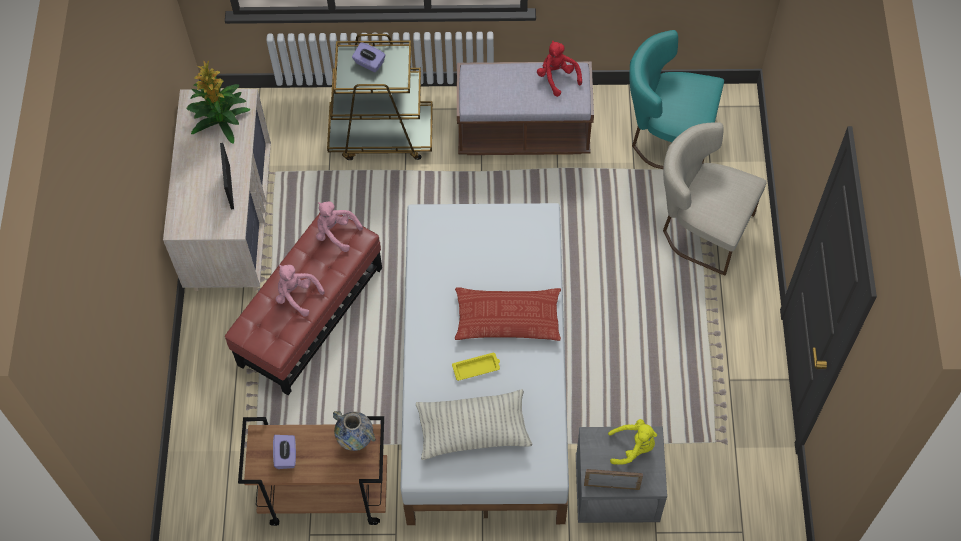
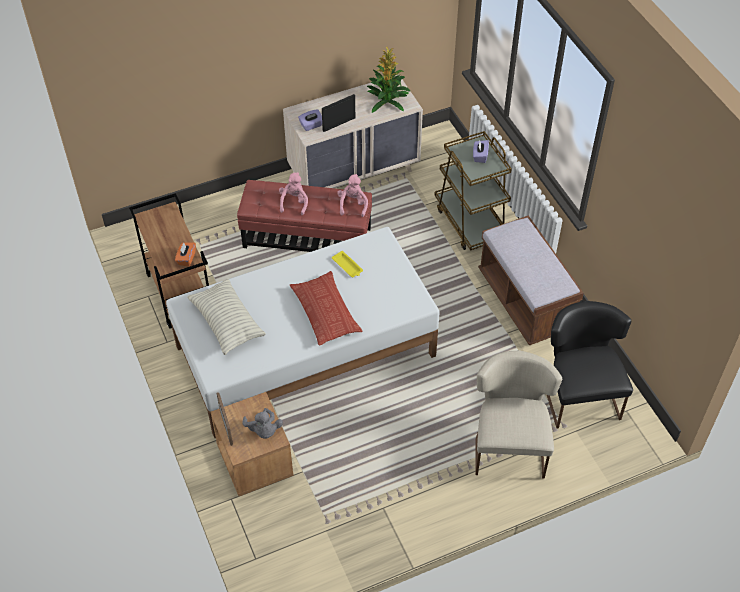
camera: 65 degrees right, 10 degrees down
(286, 456) = (161, 227): purple tissue box -> purple tissue box (311, 125)
(356, 441) = (186, 258): vase -> orange tissue box
(477, 368) = (277, 308): yellow tray -> yellow tray (347, 266)
(557, 77) = (552, 275): red plush toy -> none
(616, 490) = (254, 461): grey nightstand -> brown nightstand
(633, 447) = (264, 430): yellow plush toy -> grey plush toy
(667, 138) = (579, 394): turquoise chair -> black chair

